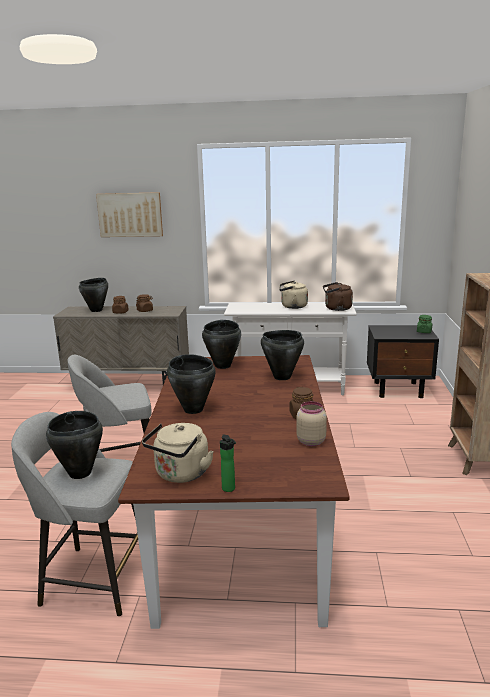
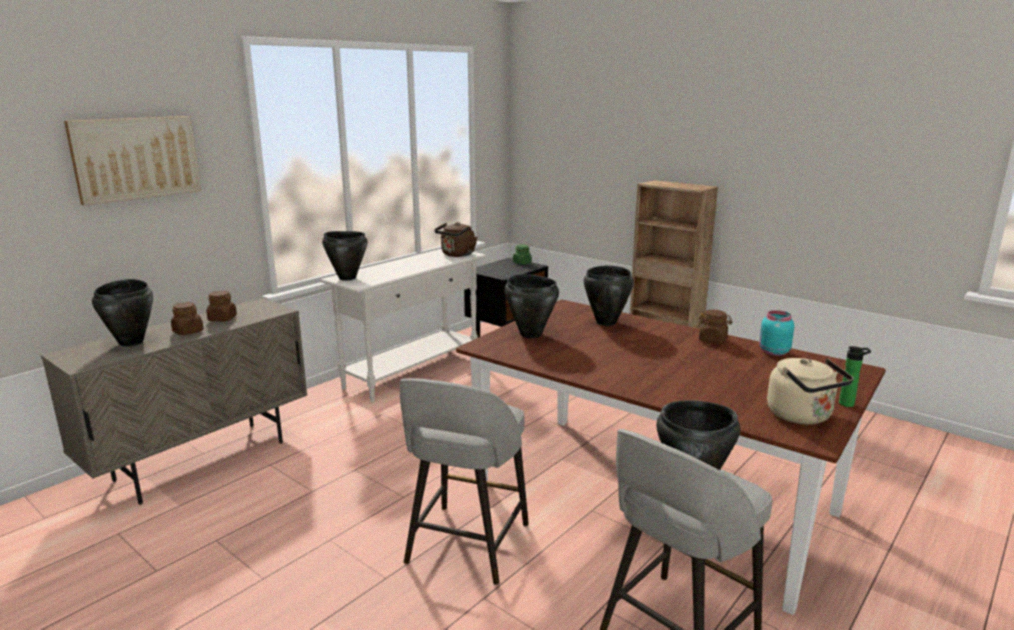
camera: 55 degrees left, 0 degrees up
(193, 409) = (641, 375): black cooking pot -> black cooking pot (347, 278)
(292, 306) = (408, 264): beige kettle -> none
(310, 441) = (773, 352): beige jar -> turquoise jar

